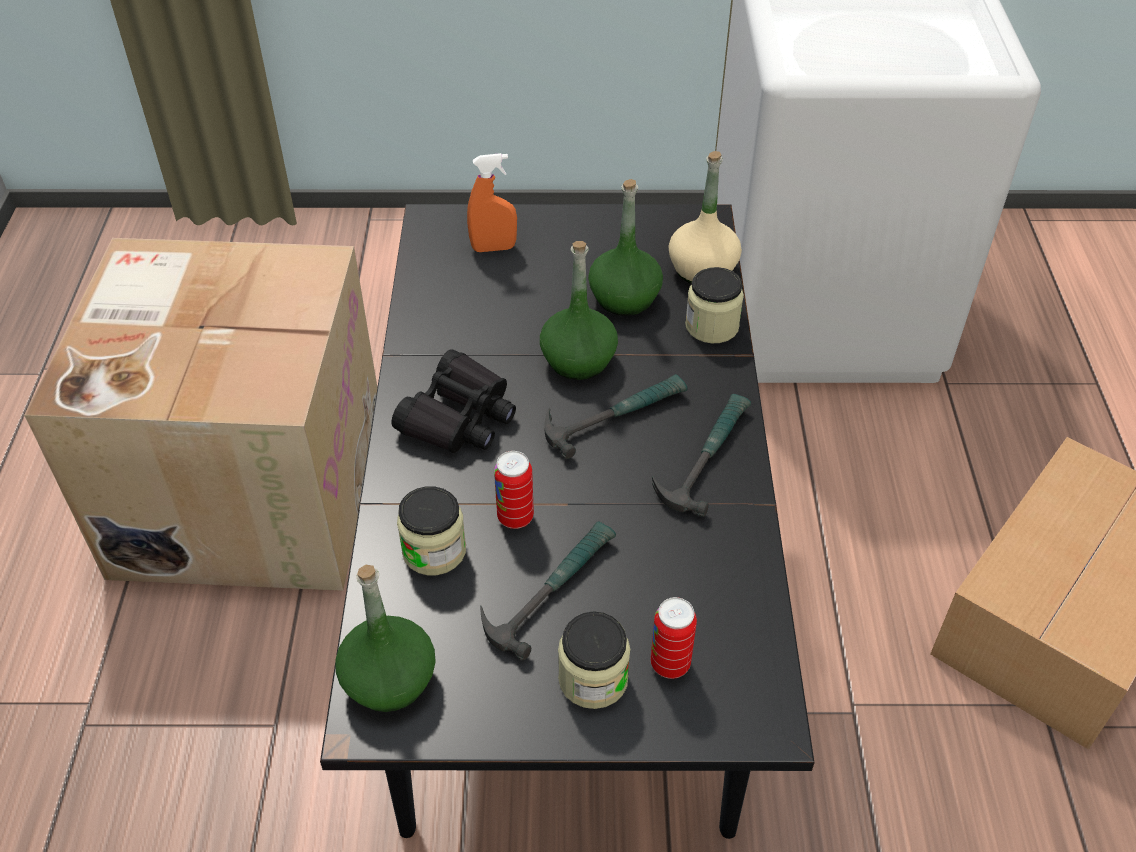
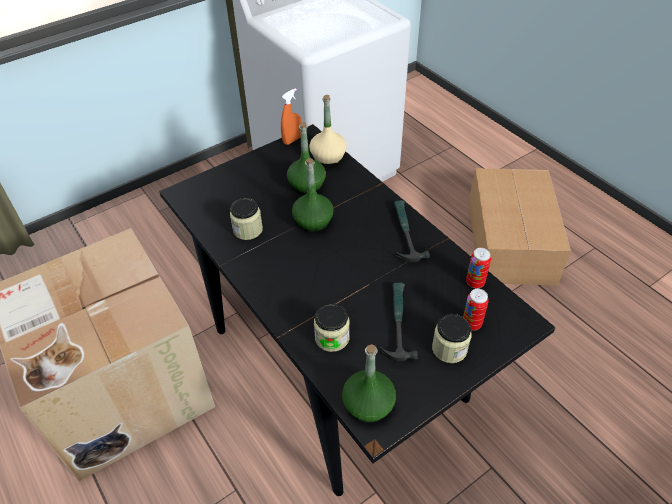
camera: 35 degrees left, 0 degrees up
(459, 417) = (284, 274): black binoculars -> none
(493, 248) = (224, 191): orange spray bottle -> orange spray bottle (292, 140)
(515, 517) = (352, 302): can -> can (475, 282)
(614, 415) = (351, 236): hammer -> none
(712, 326) = (355, 179): jar -> jar (248, 230)

